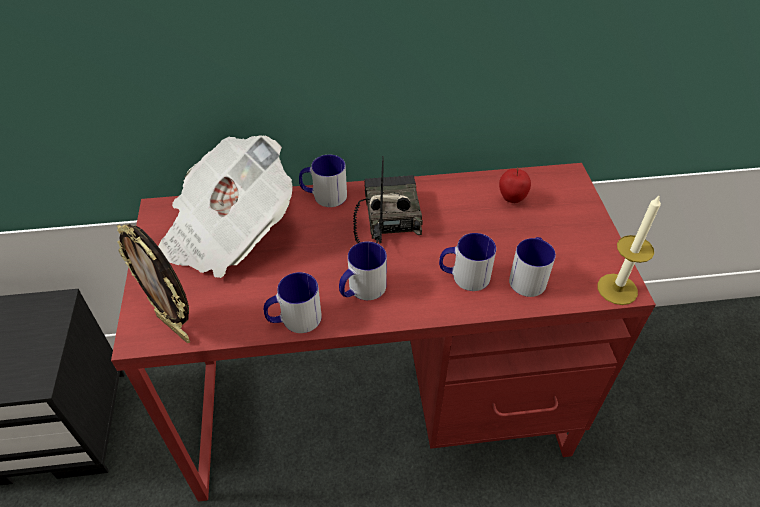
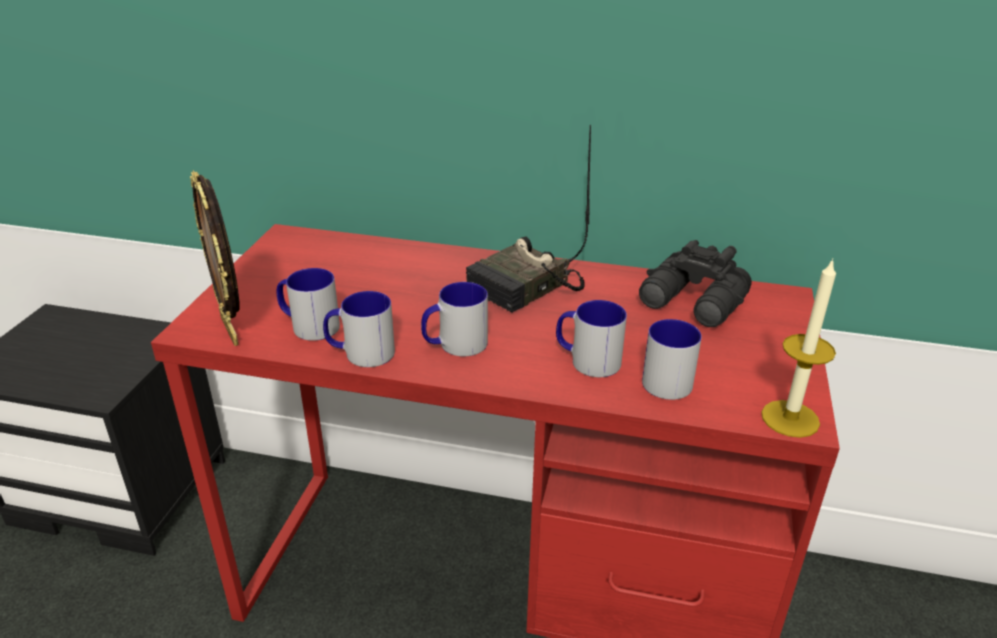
camera: 20 degrees right, 15 degrees down
(228, 232) = (342, 266): newspaper -> none
(323, 195) = (466, 257): mug -> mug (308, 325)
(386, 217) = (526, 289): radio -> radio turned 150 degrees counterclockwise
(511, 199) = (694, 303): apple -> black binoculars

